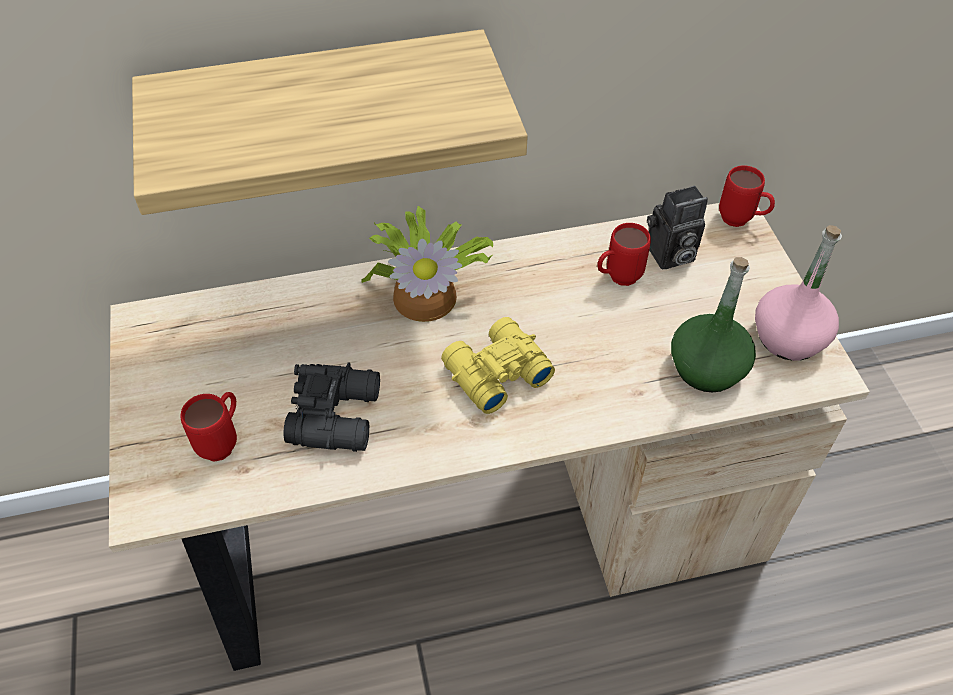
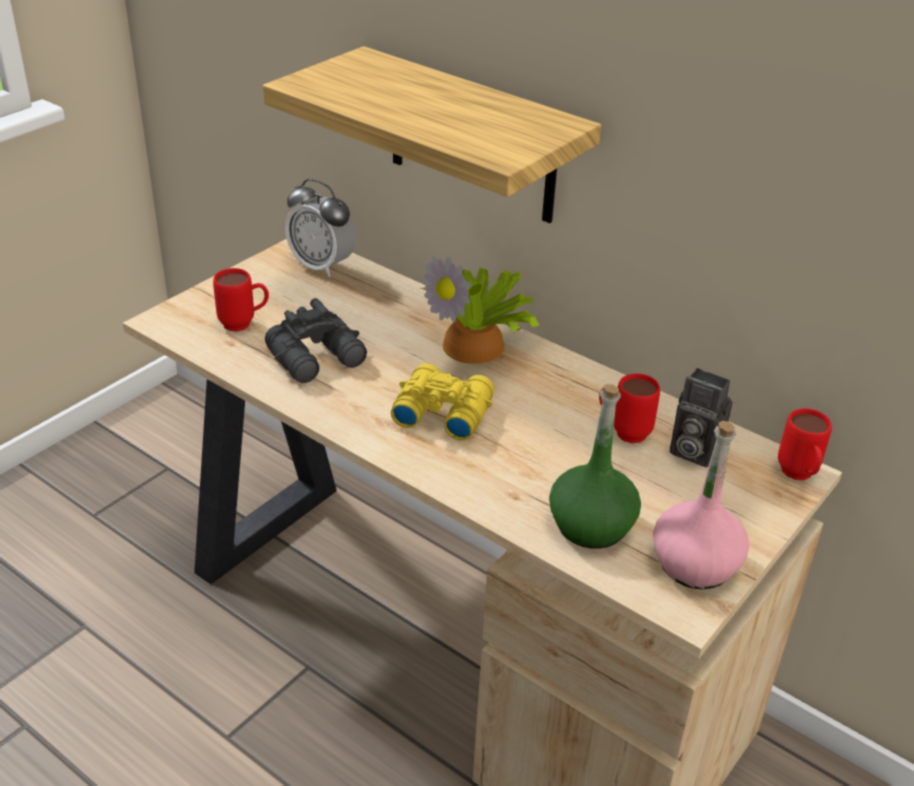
camera: 50 degrees right, 15 degrees down
(191, 327) = (321, 266): none -> alarm clock

